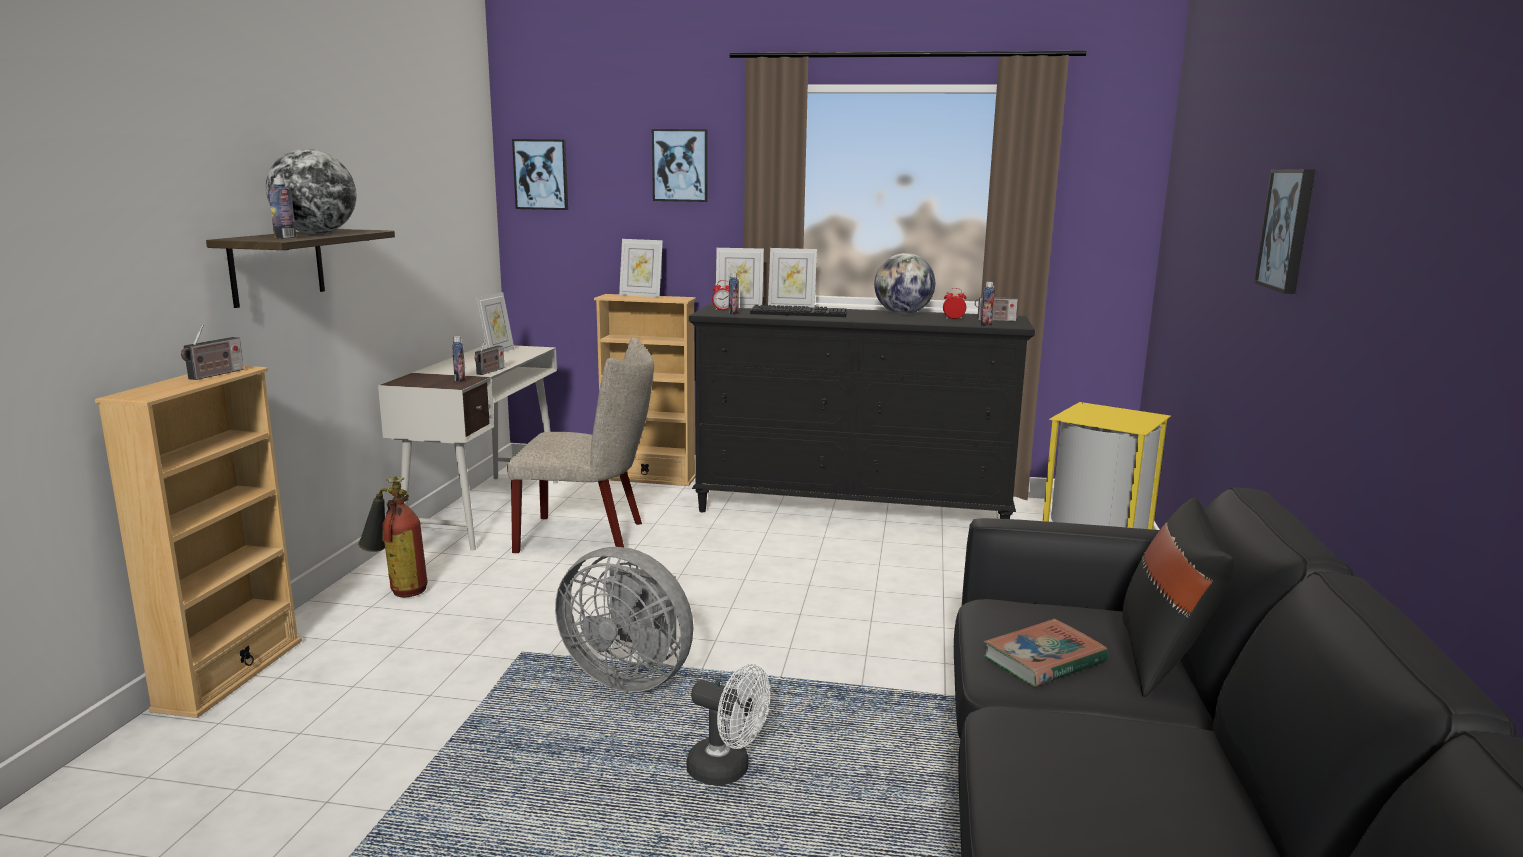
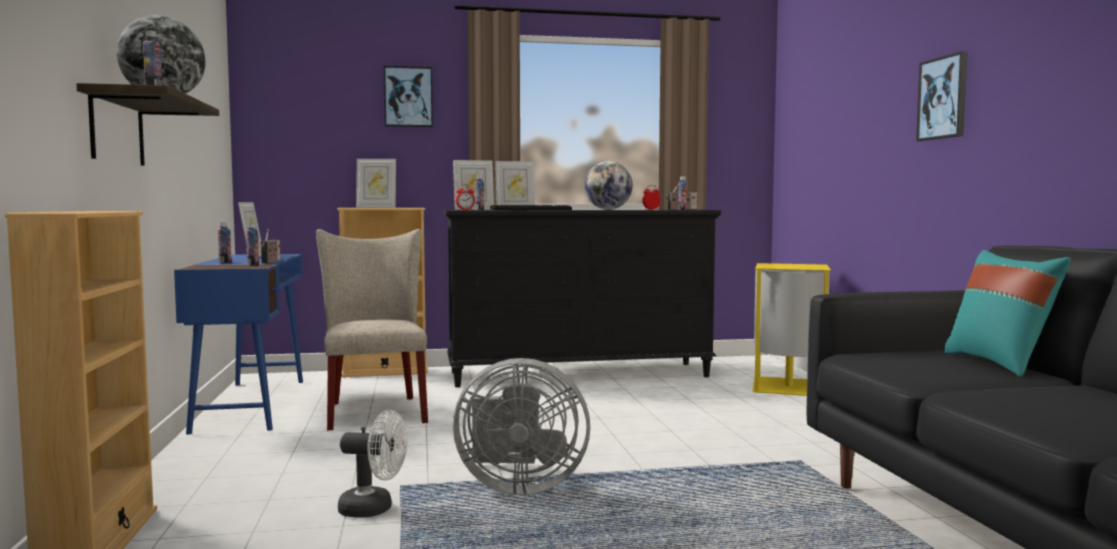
camera: 20 degrees left, 10 degrees down
(214, 374) = (101, 210): radio -> none
(398, 589) = (222, 463): fire extinguisher -> none
(446, 369) = (225, 262): none -> bottle
(486, 509) = (252, 404): white desk -> blue desk
(541, 174) = (277, 103): picture -> none
(589, 536) = (374, 410): beige chair -> beige chair turned 90 degrees counterclockwise
(727, 771) = (671, 528): white fan -> white fan (374, 509)
(1044, 660) = (932, 370): book -> none
(1164, 661) = (1000, 363): black pillow -> turquoise pillow

